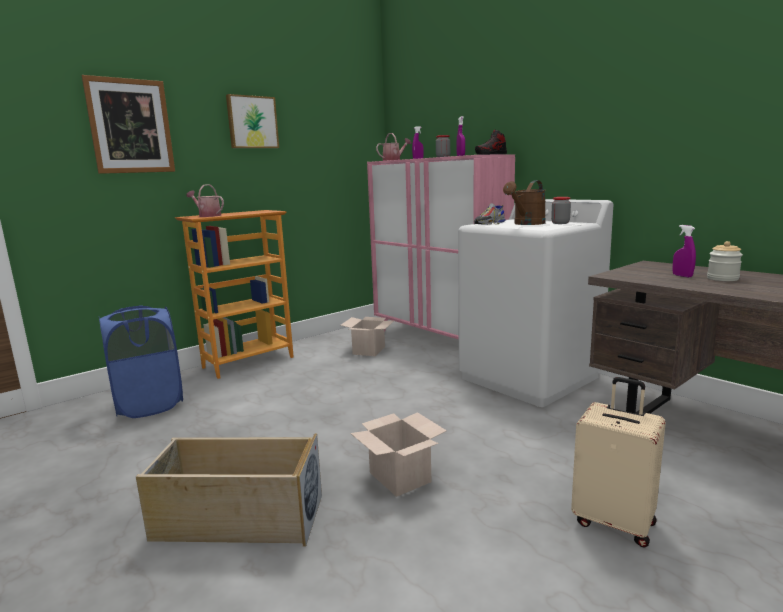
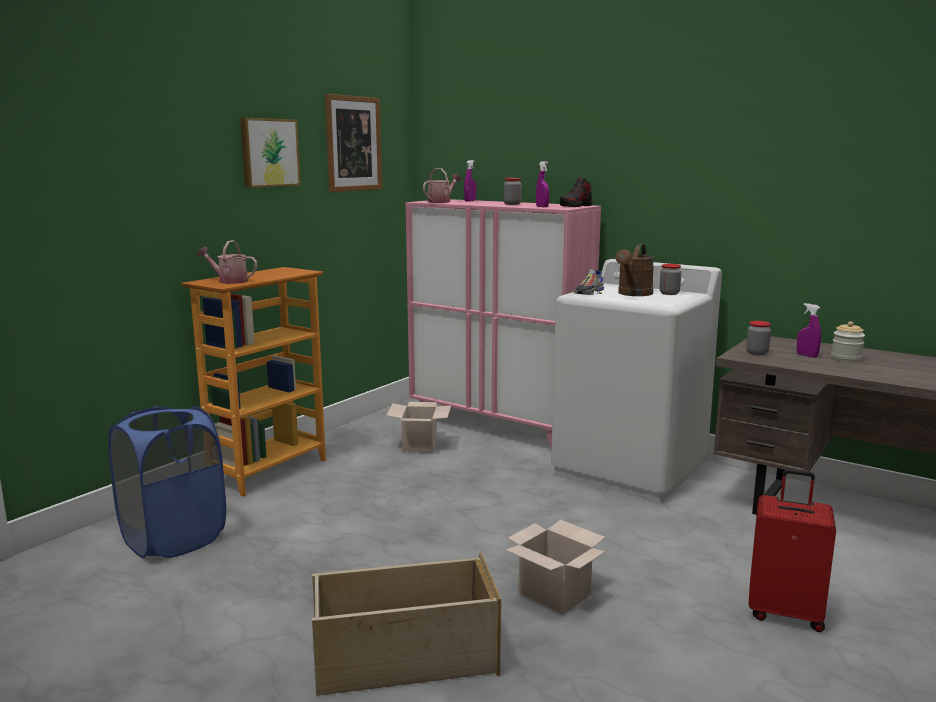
camera: 15 degrees left, 0 degrees up
(130, 126) = (130, 163): picture -> picture (353, 144)
(614, 522) = (785, 612): beige suitcase -> red suitcase
(632, 273) = (757, 353): none -> jar

